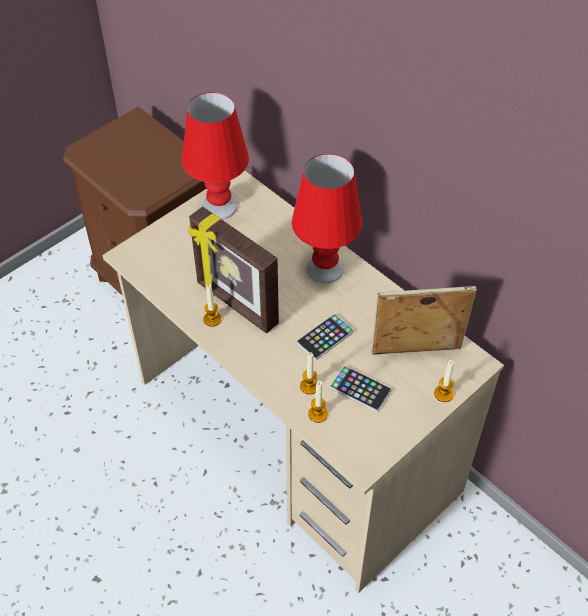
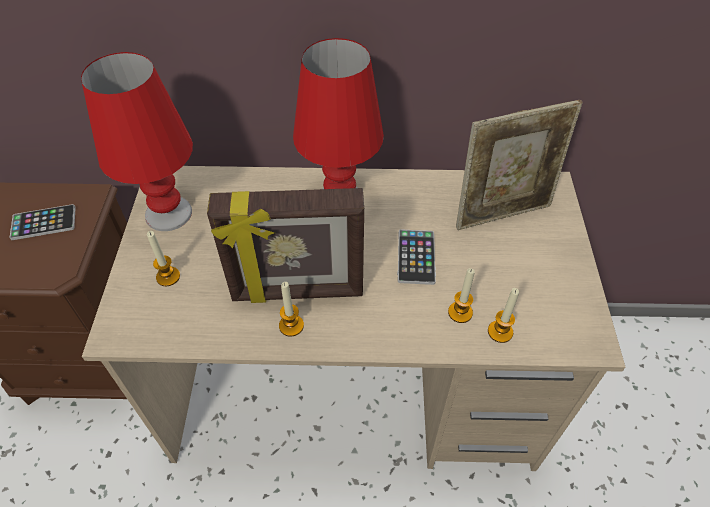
camera: 45 degrees left, 0 degrees up
(360, 389) = (502, 278): phone -> phone (44, 223)
(415, 354) = (502, 213): picture frame -> picture frame turned 150 degrees counterclockwise
(443, 394) = (564, 228): candle -> candle (168, 277)

